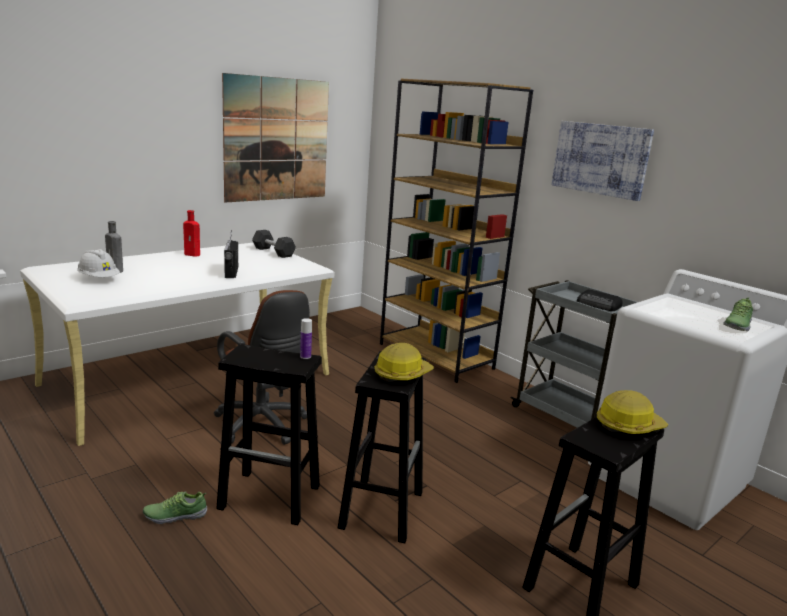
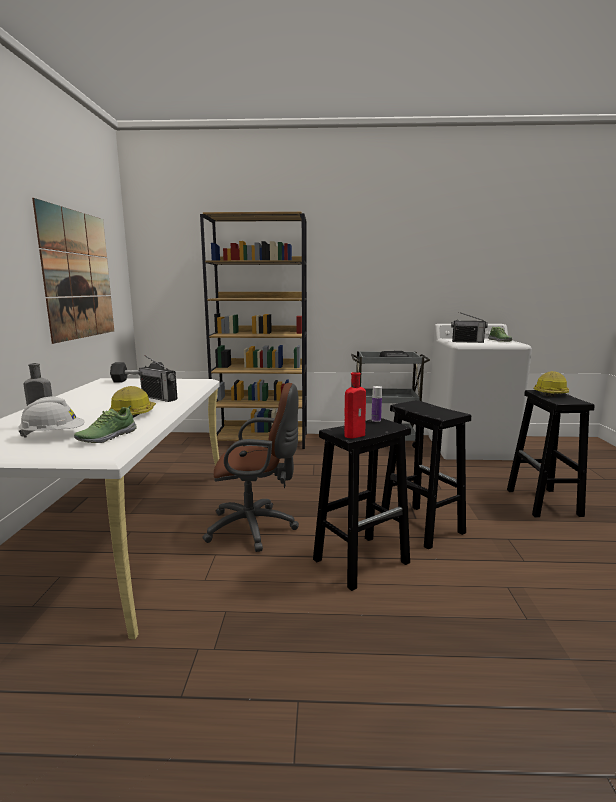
camera: 45 degrees left, 5 degrees down
(175, 515) = (338, 615): shoe -> shoe (106, 437)
(193, 255) = (75, 398): red bottle -> red bottle (356, 435)
(402, 374) = (438, 409): hard hat -> hard hat (133, 413)
(600, 159) = (367, 264): picture -> none
(669, 310) = (467, 342): none -> radio

